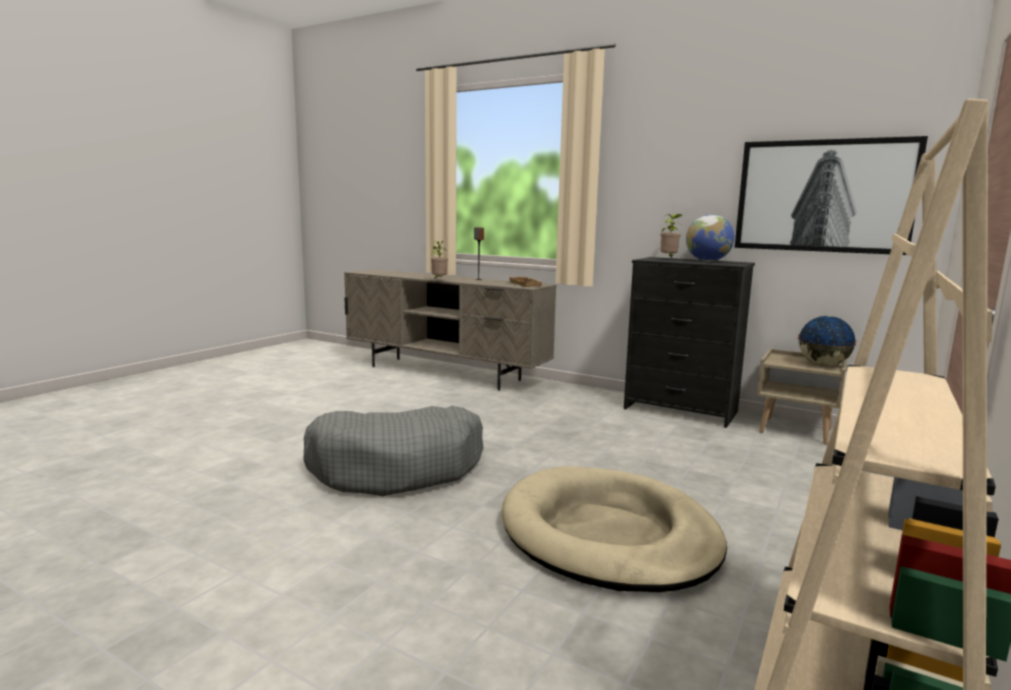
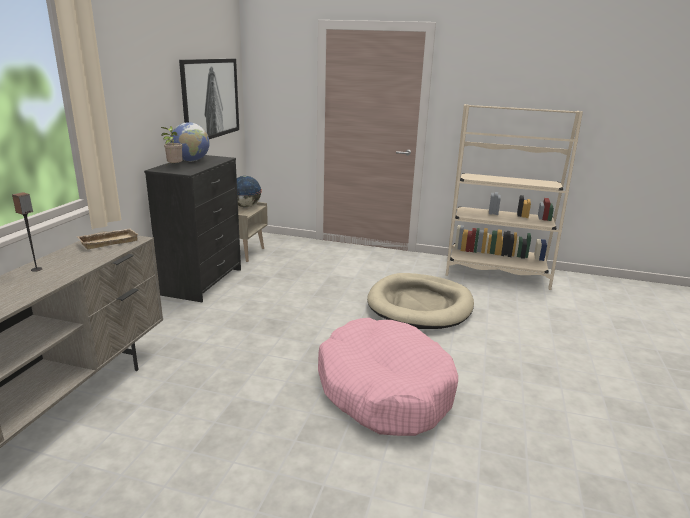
camera: 105 degrees left, 10 degrees up
(397, 468) = (384, 389): grey dog bed -> pink dog bed
(439, 280) = (46, 292): potted plant -> none

